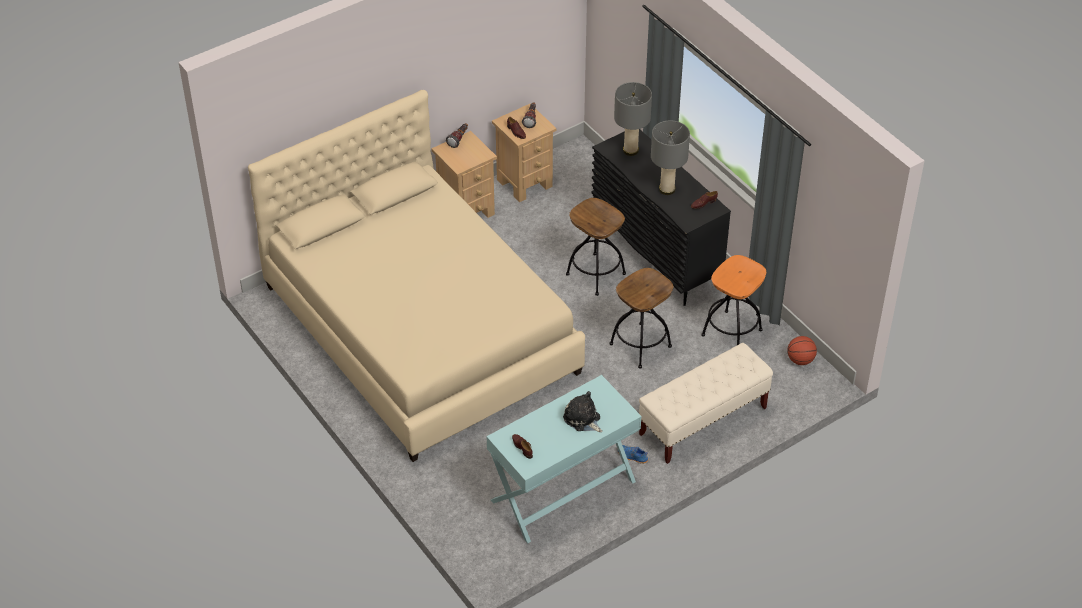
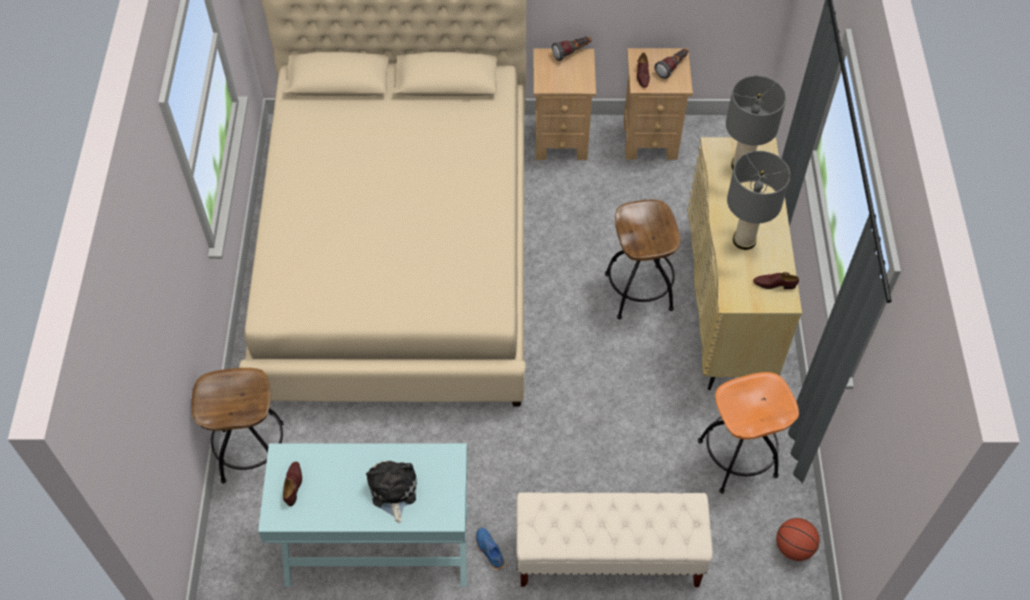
camera: 35 degrees right, 10 degrees up
(640, 345) = (617, 410): brown stool -> brown stool (253, 452)
(656, 254) = (728, 305): black dresser -> beige dresser

